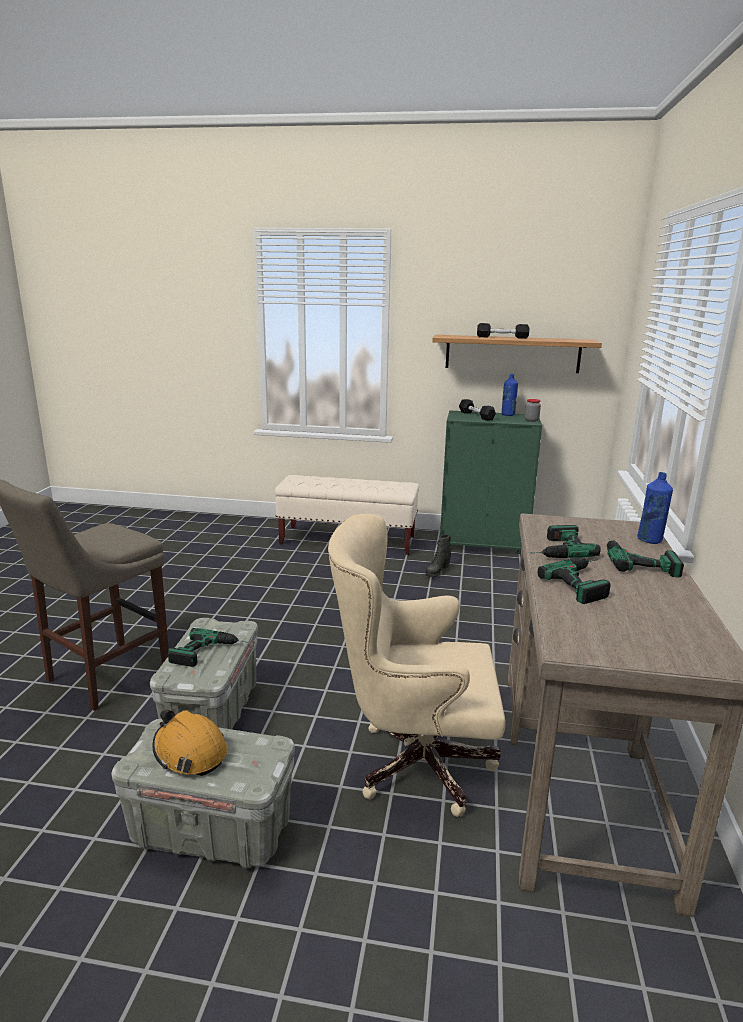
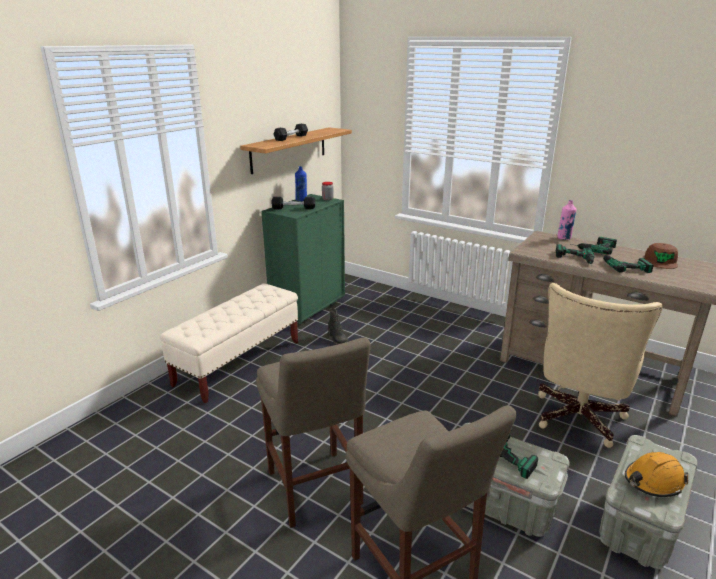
camera: 65 degrees left, 5 degrees up
(192, 612) = (315, 491): none -> beige stool
(650, 540) = (564, 238): blue bottle -> pink bottle
(662, 614) = (661, 261): none -> brown cap

